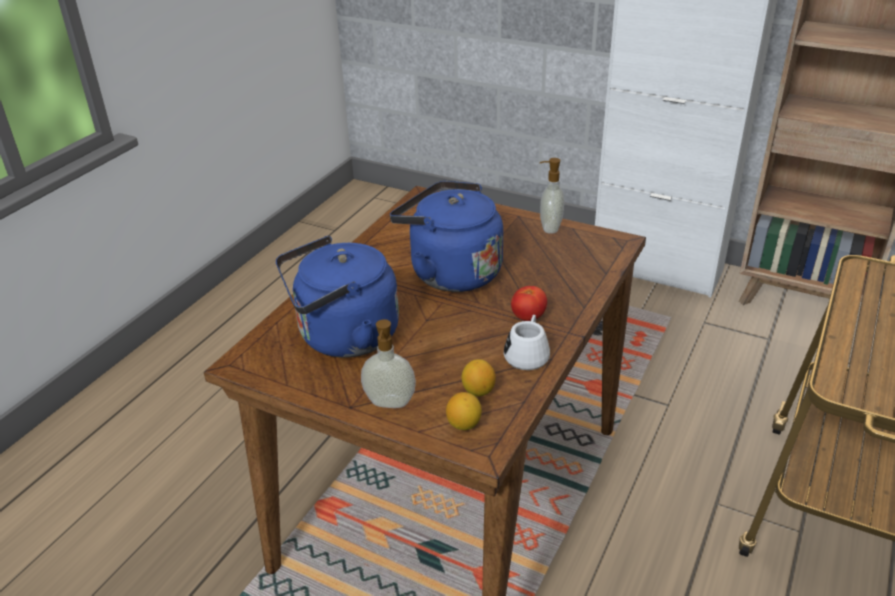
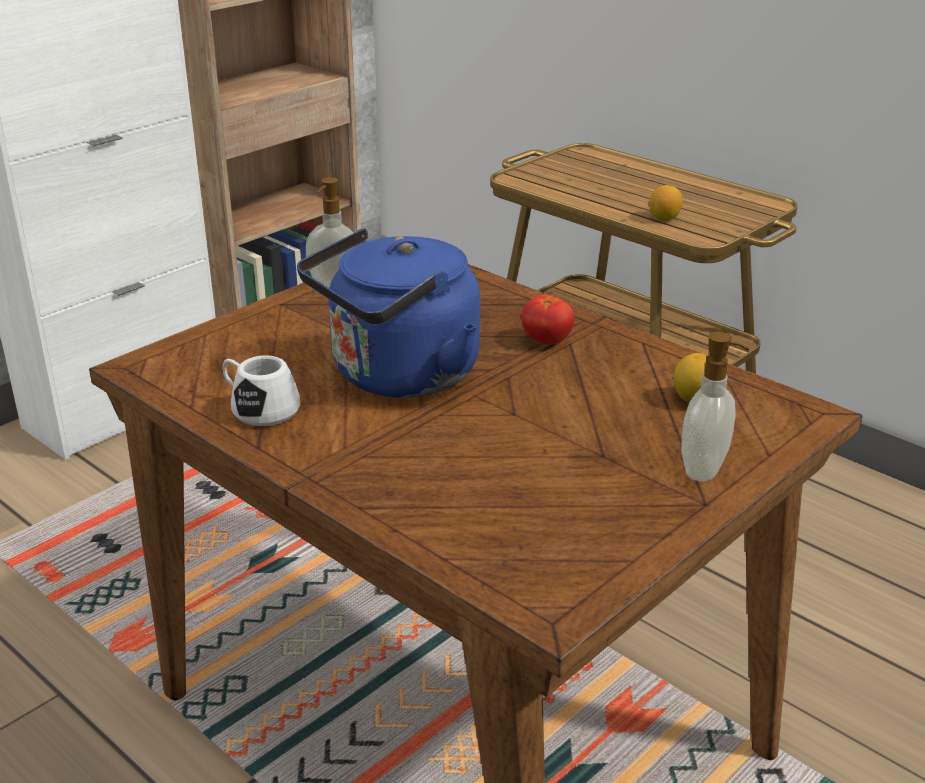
camera: 75 degrees left, 5 degrees down
(343, 337) = (526, 491): blue kettle -> none
(464, 424) = (761, 420): lemon -> lemon (664, 218)
(527, 353) = (627, 355): white mug -> white mug (259, 408)

